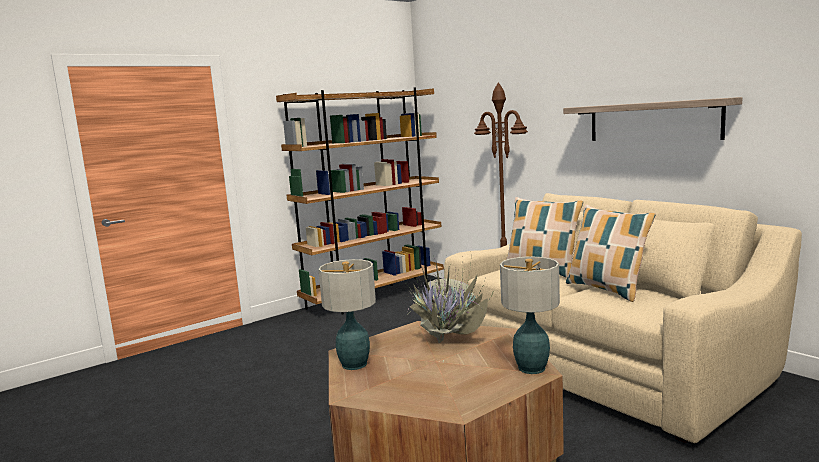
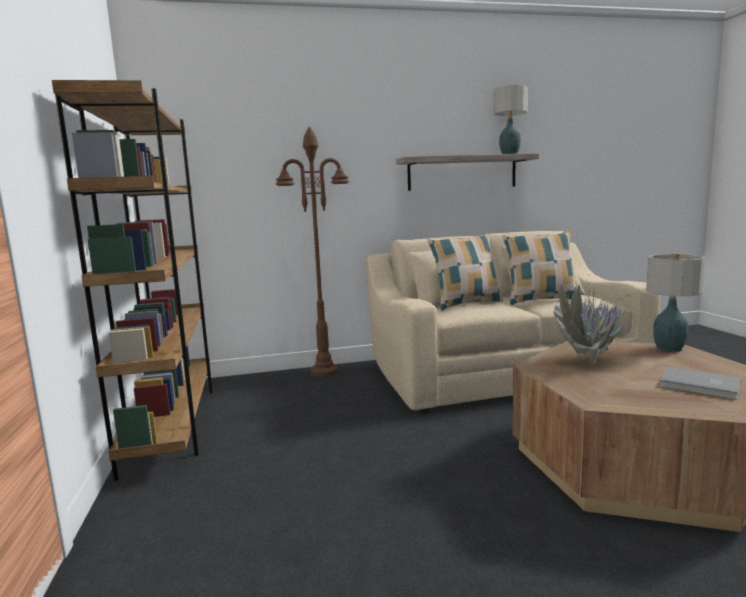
camera: 65 degrees left, 0 degrees up
(354, 365) = (642, 402): table lamp -> table lamp (510, 154)
(410, 383) = (700, 386): none -> grey book

